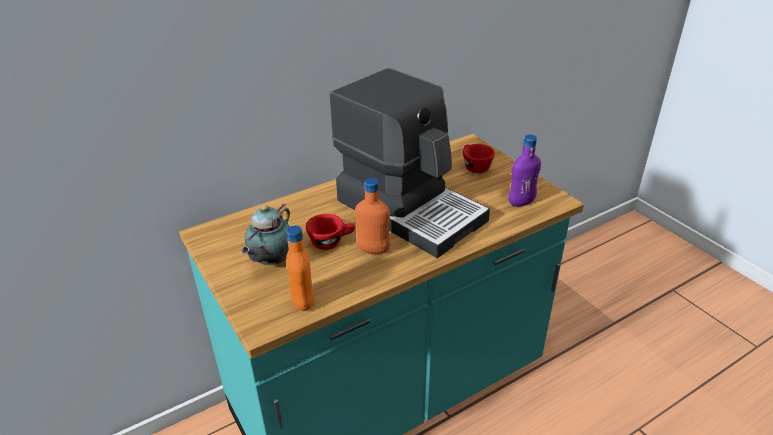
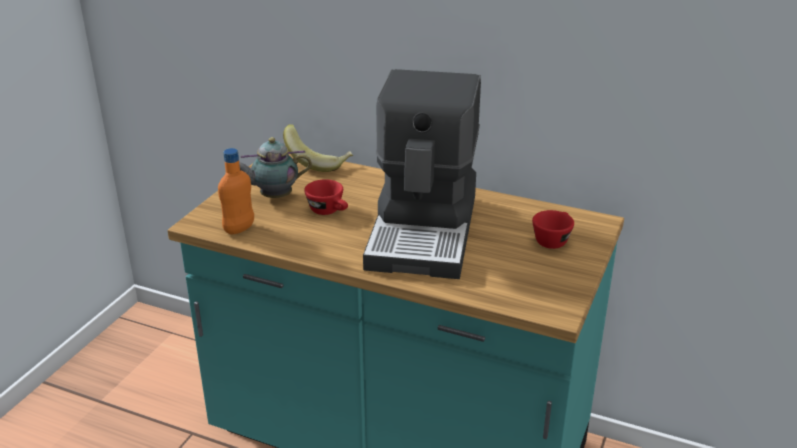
camera: 55 degrees right, 5 degrees down
(244, 217) = (318, 162): none -> banana
(373, 250) = (339, 234): orange bottle -> none
(521, 202) = (520, 289): purple bottle -> none

